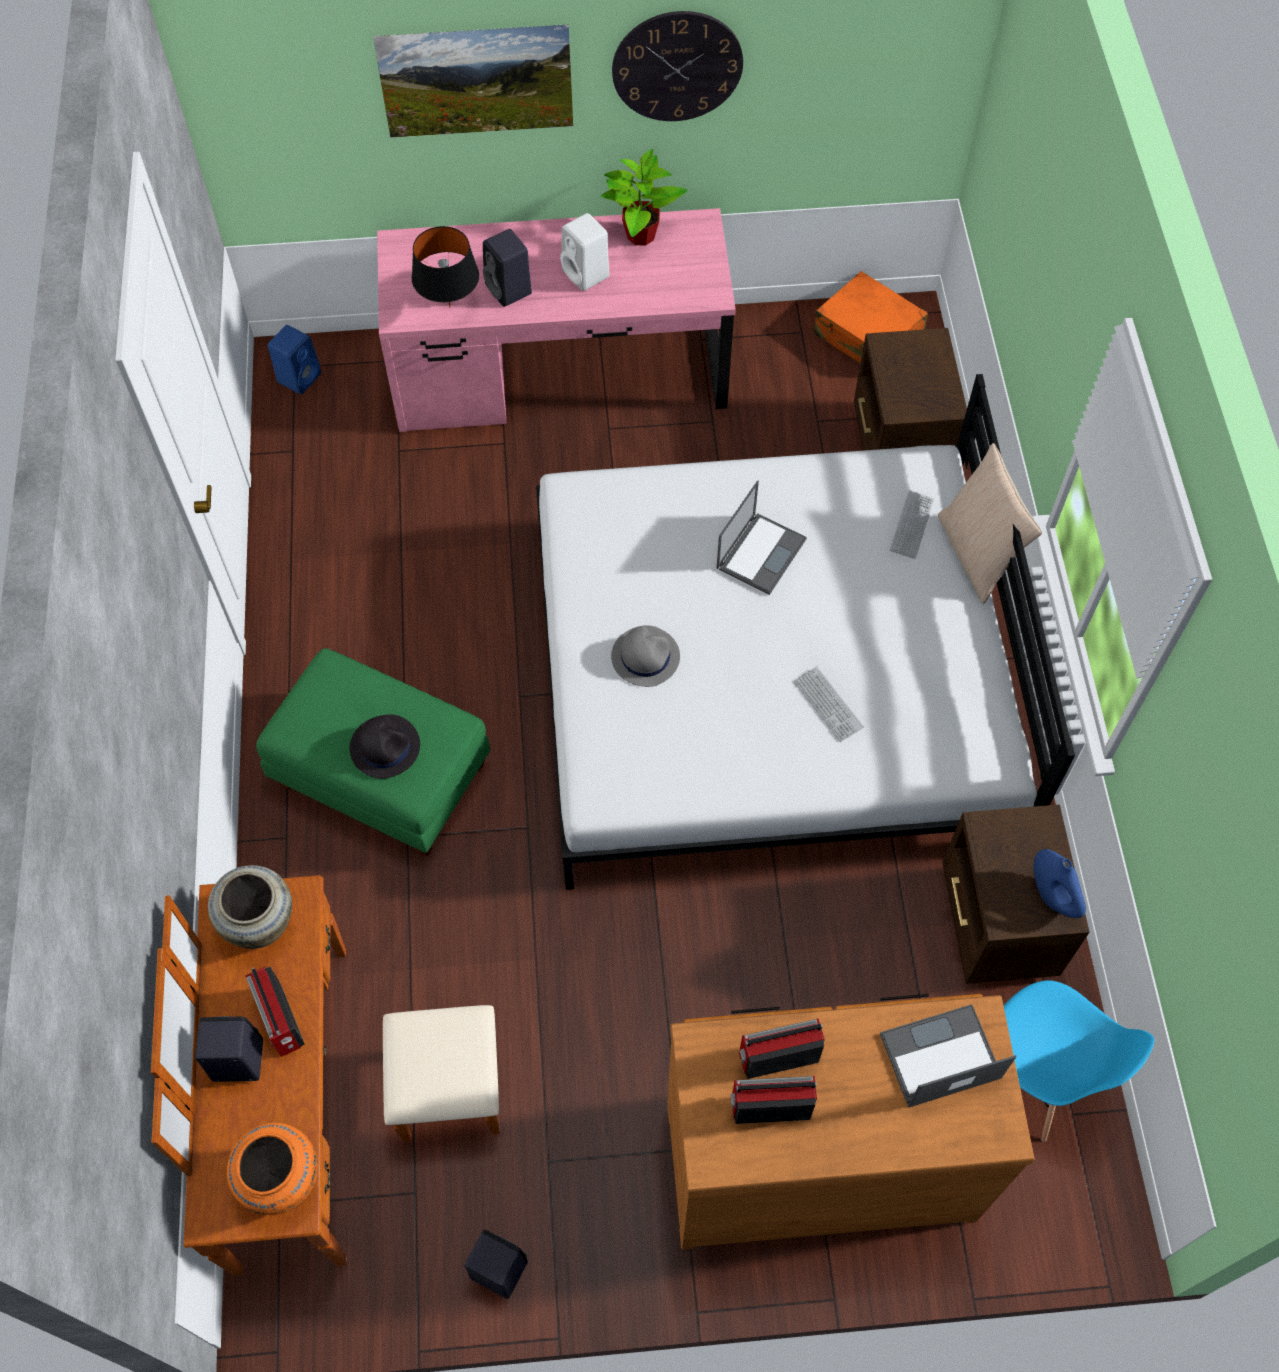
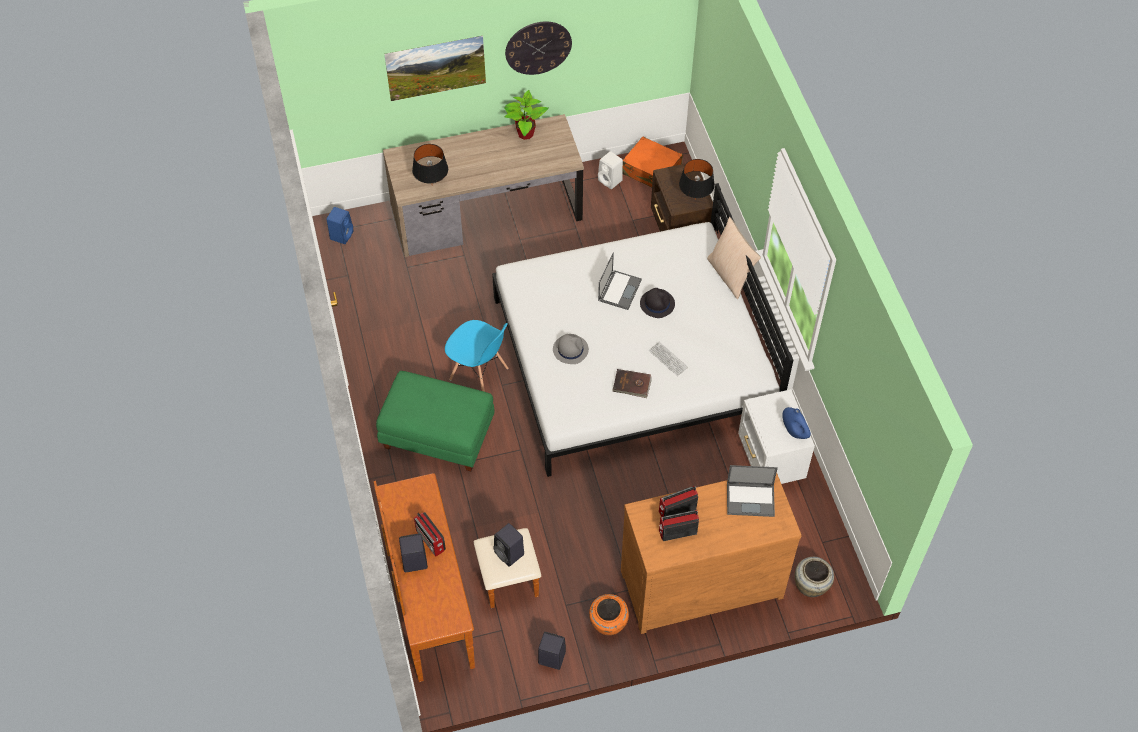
camera: 10 degrees left, 5 degrees down
(261, 925) = (410, 500): beige vase -> beige vase (811, 587)
(282, 1181) = (450, 610): orange vase -> orange vase (607, 624)
(385, 746) = (445, 413): black hat -> black hat (657, 303)
(510, 290) = (462, 172): black speaker -> black speaker (510, 554)
(560, 371) = (486, 212): pink desk -> brown desk
(587, 274) = (501, 158): white speaker -> white speaker (610, 181)
(749, 745) = (632, 384): none -> brown book
(911, 525) = (694, 265): keyboard -> none
(934, 399) = (695, 199): none -> black table lamp
(939, 1057) = (751, 499): laptop -> laptop turned 150 degrees counterclockwise
(995, 925) = (770, 460): brown nightstand -> white nightstand
(1034, 1079) = (801, 529): blue chair -> blue chair (479, 374)

